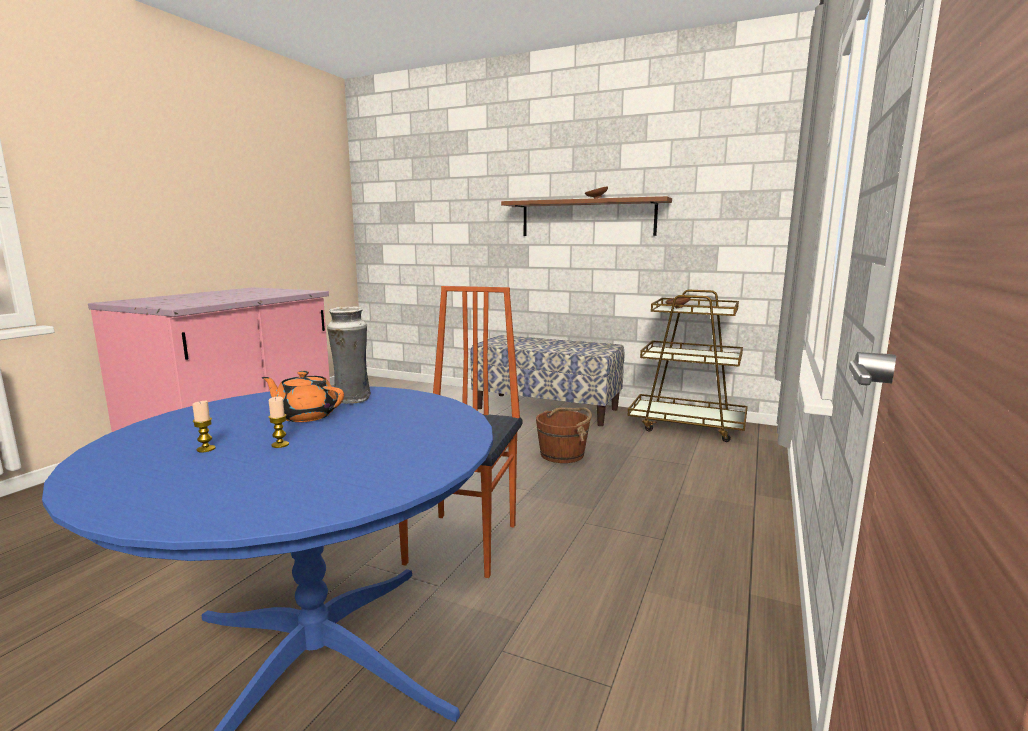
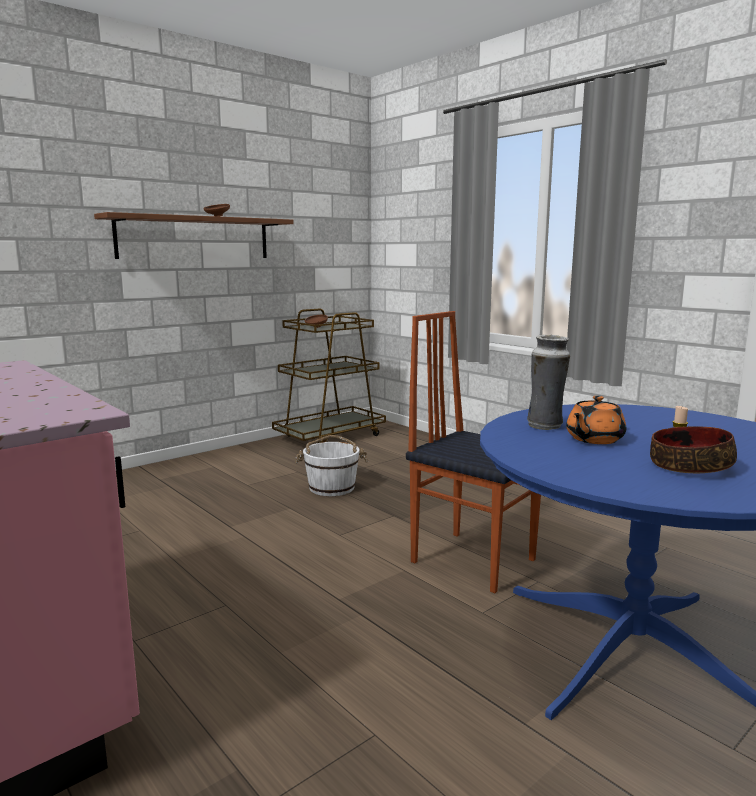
camera: 65 degrees left, 0 degrees up
(206, 449) = (689, 466): candle -> bowl
(547, 409) = (202, 467): bench -> none
(563, 454) = (332, 487): brown bucket -> white bucket

